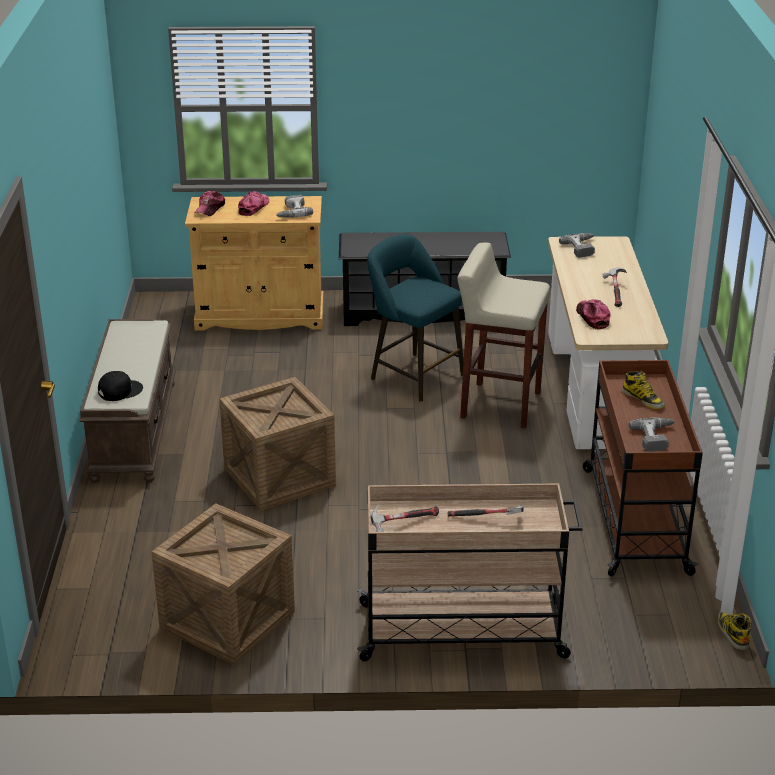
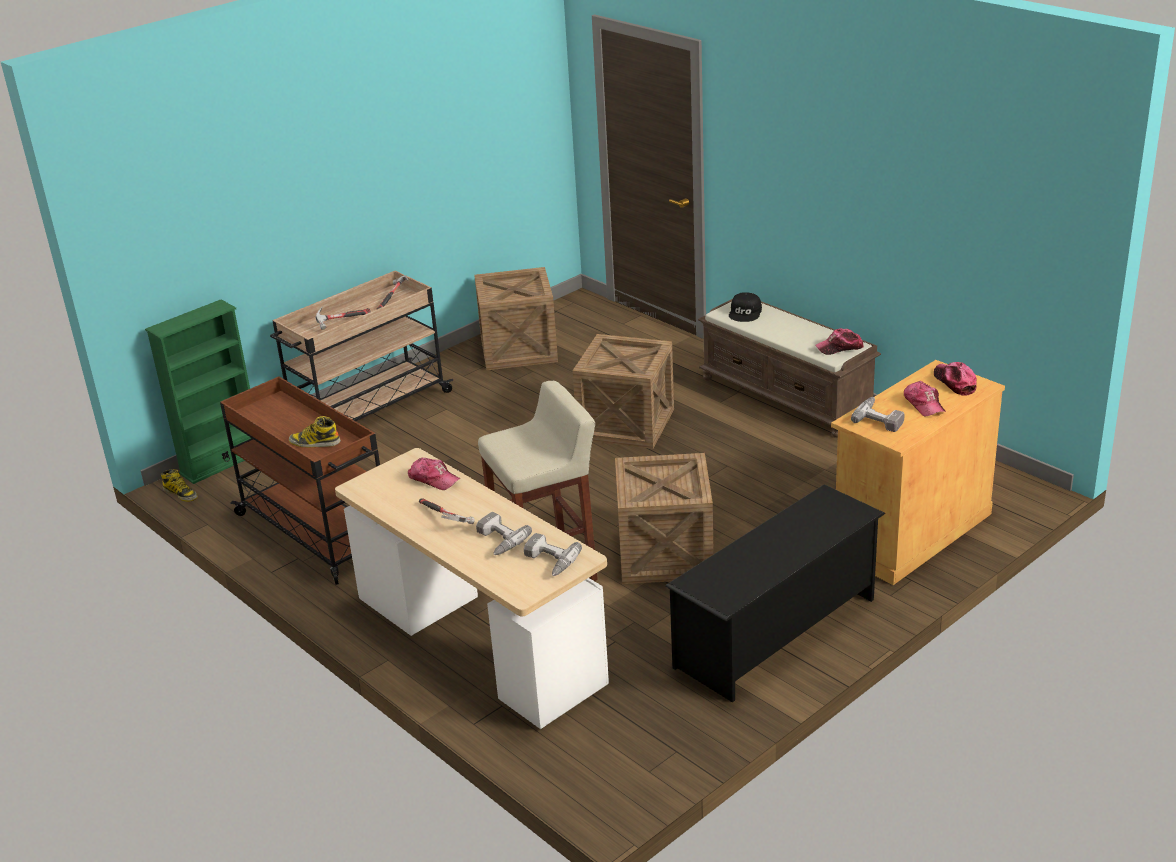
camera: 140 degrees right, 0 degrees up
(133, 329) = (839, 347): none -> cap
(413, 376) = (665, 554): turquoise stool -> crate
(657, 438) = (274, 418): power drill -> power drill (497, 540)
(666, 650) = (222, 462): none -> green bookcase

